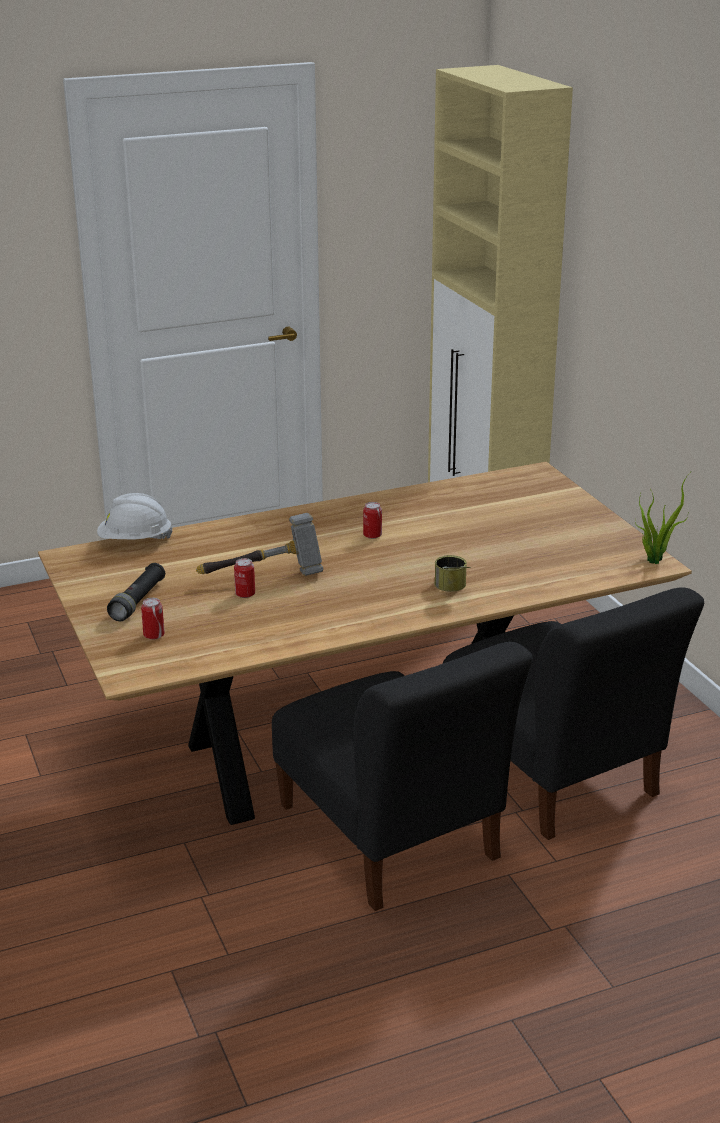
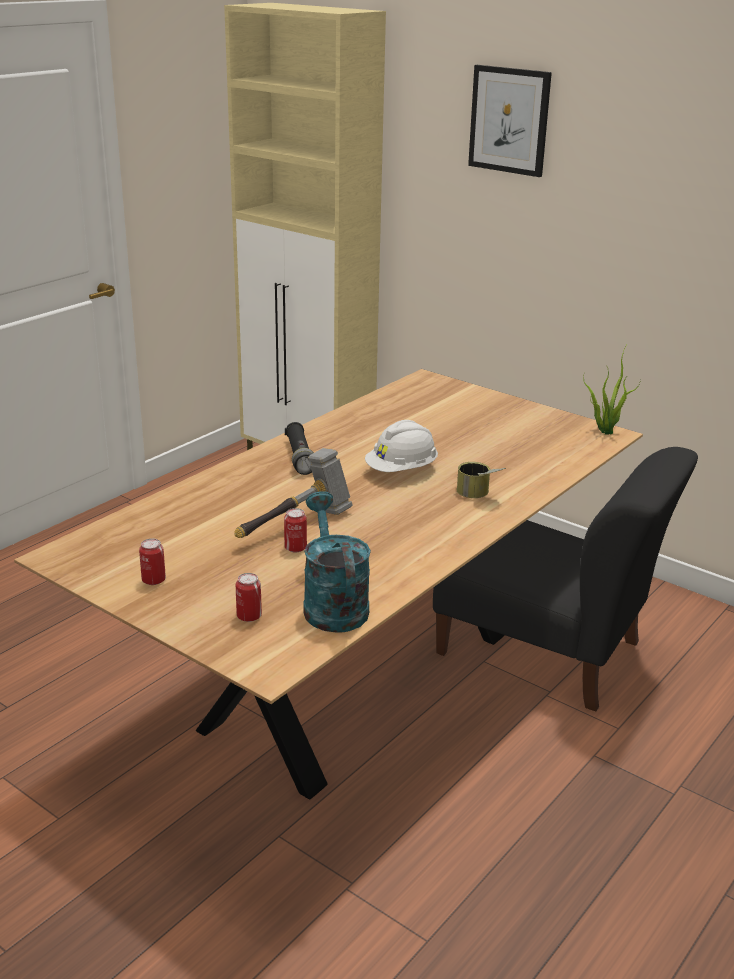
camera: 30 degrees left, 0 degrees up
(135, 541) = (117, 522): white hard hat -> white hard hat (401, 470)
(138, 601) = (191, 584): black flashlight -> black flashlight (300, 457)
(224, 643) = (332, 604): none -> turquoise watering can
(372, 535) = (351, 463): can -> can (153, 580)
(391, 838) = (469, 758): black chair -> none
(658, 214) = (509, 120): none -> picture

